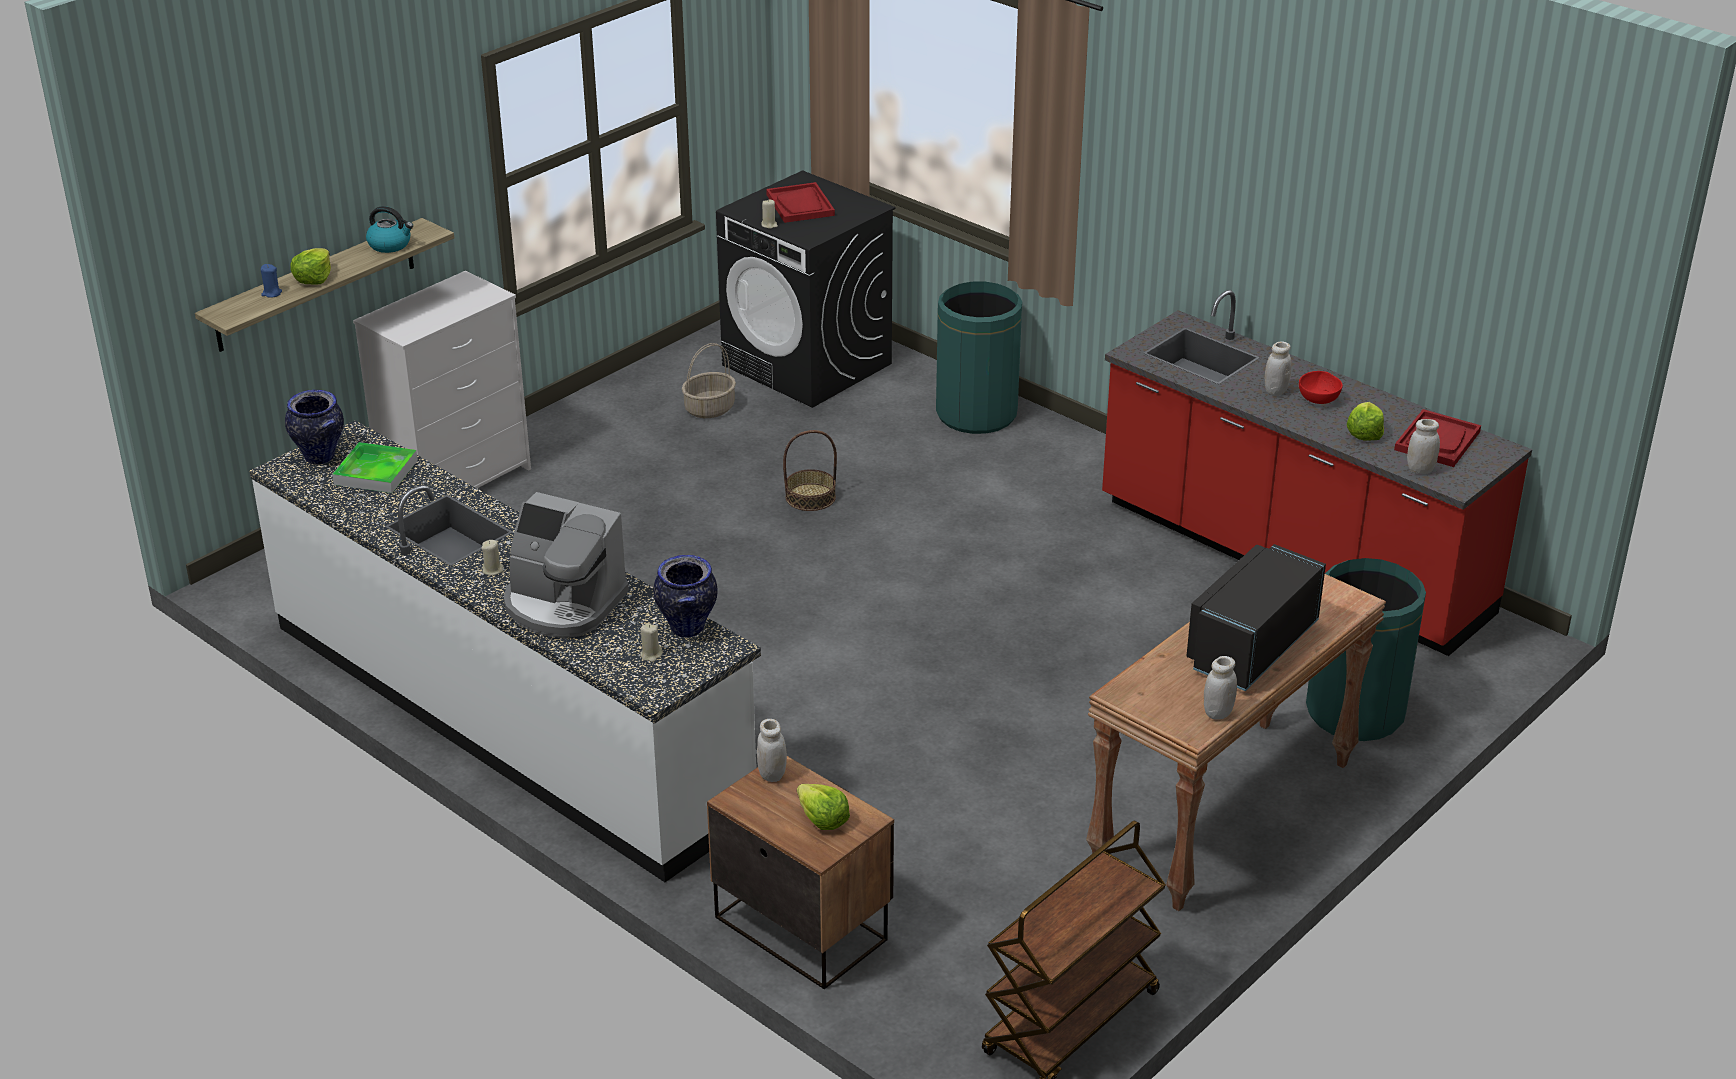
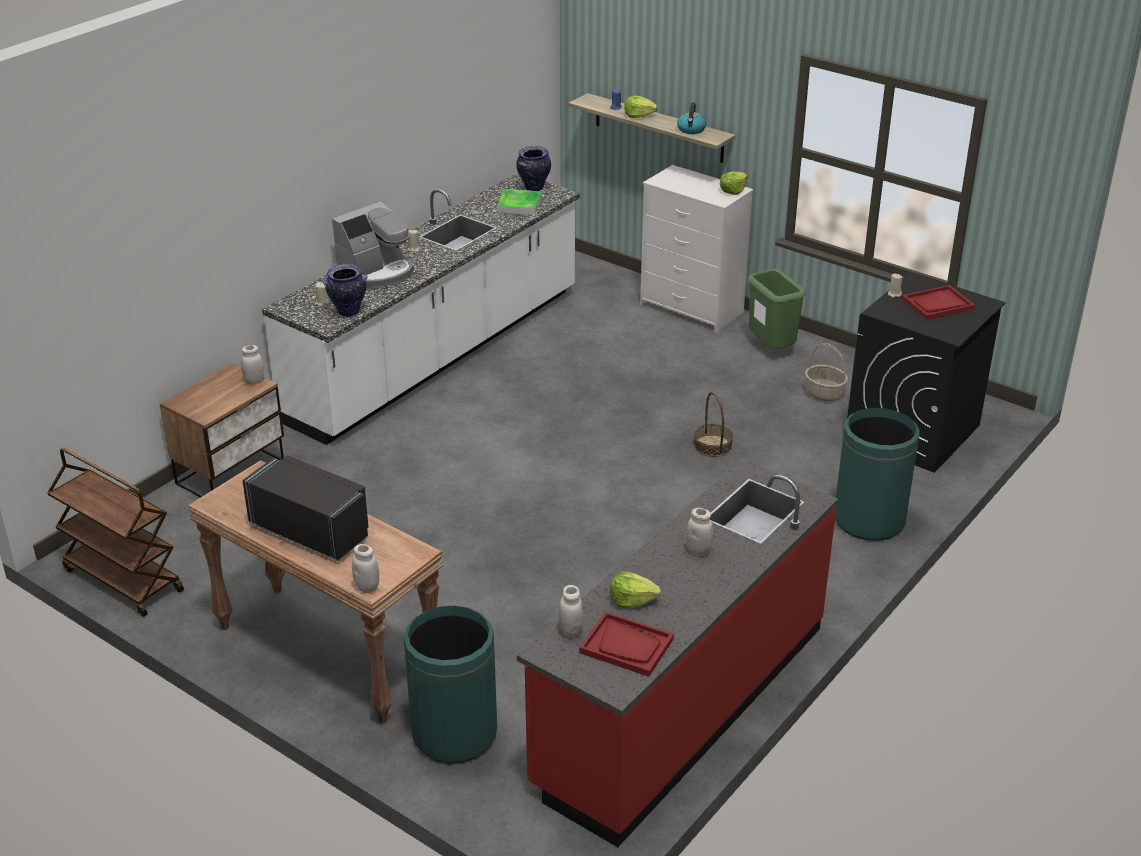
camera: 85 degrees right, 0 degrees up
(563, 605) = (376, 272): coffee machine -> coffee machine turned 150 degrees counterclockwise
(589, 432) = (771, 349): none -> green trash can
(822, 819) = (208, 401): lettuce -> lettuce (733, 190)
(1217, 713) = (231, 513): white jar -> white jar (367, 587)
(1319, 399) = (689, 576): red bowl -> none

